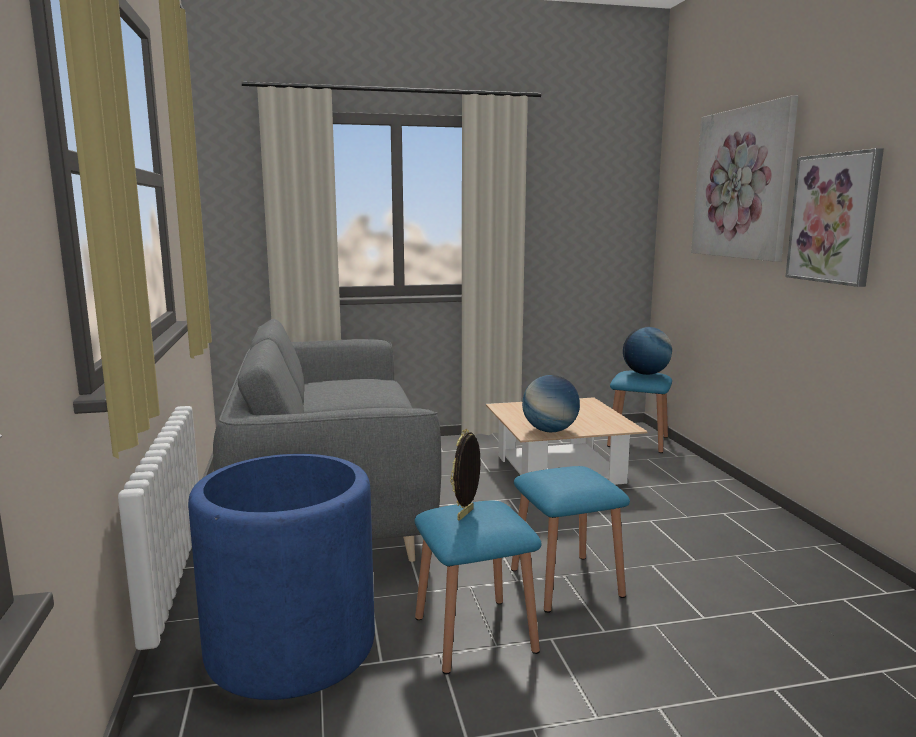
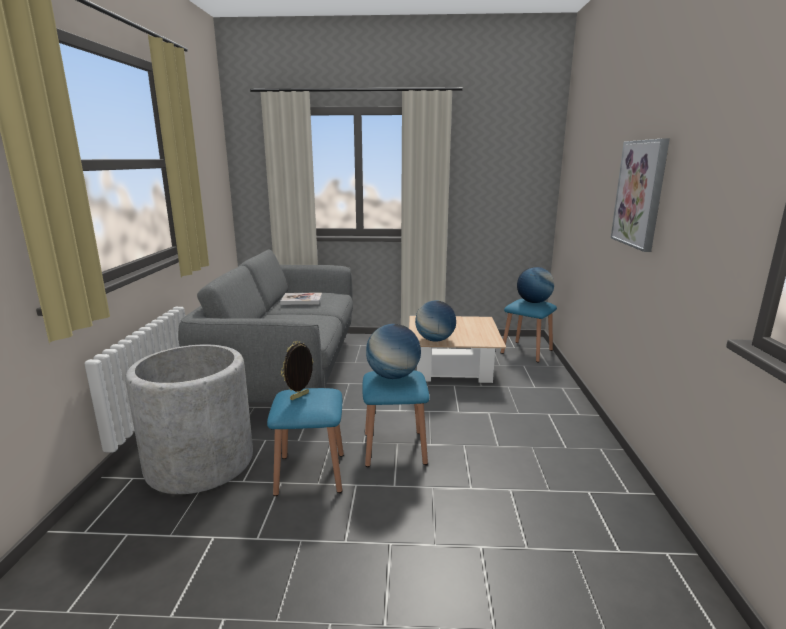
camera: 15 degrees right, 5 degrees up
(291, 646) = (200, 462): blue planter -> grey planter
(342, 390) = (302, 300): none -> book
(567, 475) = (393, 376): none -> globe
(741, 183) = (599, 159): picture -> none

